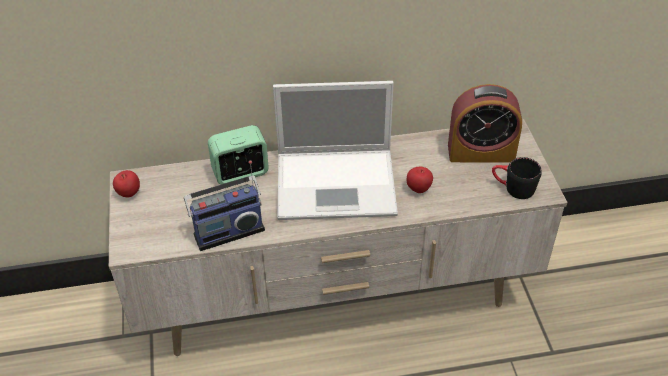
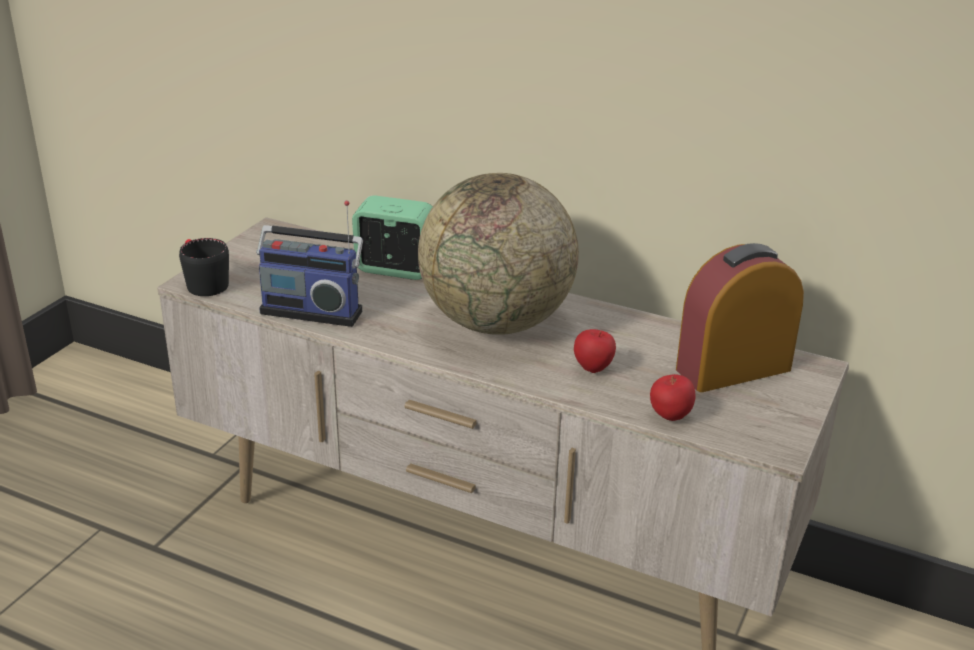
camera: 35 degrees right, 15 degrees down
(129, 194) = (258, 240): apple -> apple (669, 417)
(338, 183) = (496, 322): laptop -> globe
(481, 152) = (733, 369): alarm clock -> alarm clock turned 120 degrees clockwise
(513, 188) = (733, 423): black mug -> black mug (203, 282)

